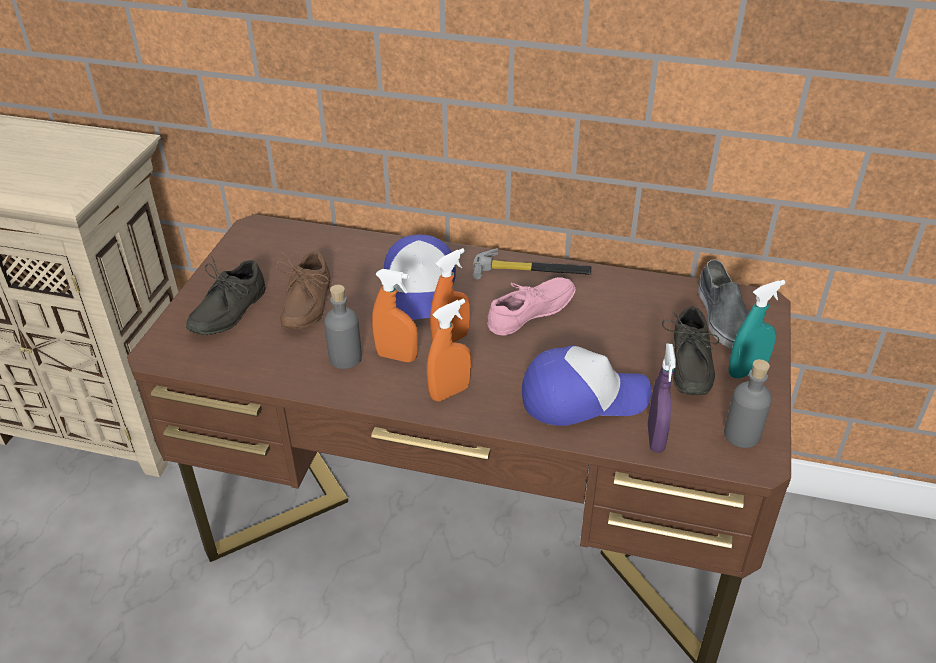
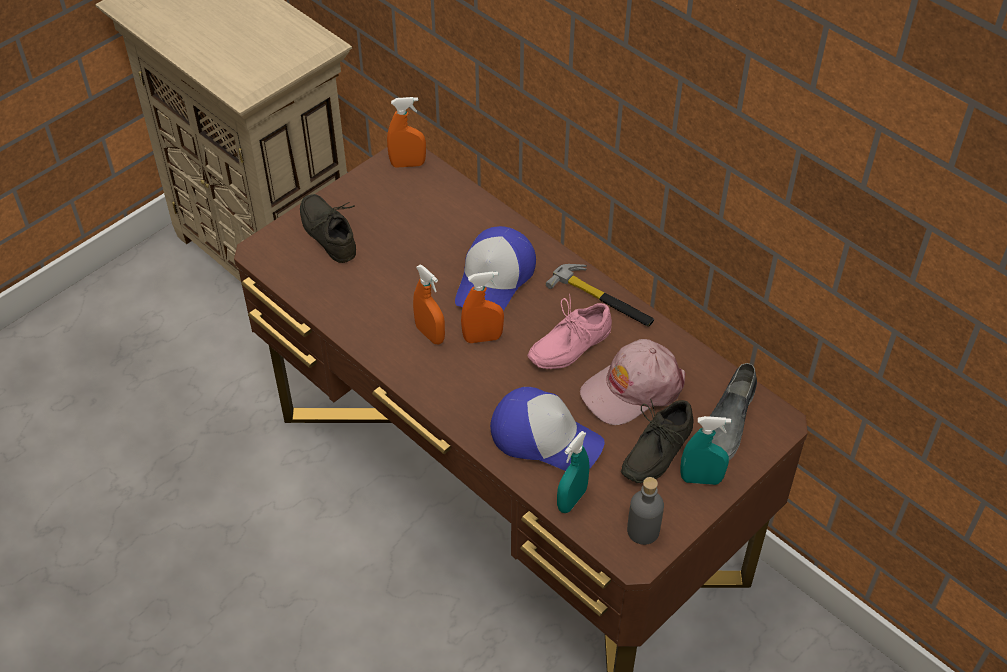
camera: 30 degrees right, 10 degrees up
(226, 311) = (331, 233): grey shoe -> grey shoe turned 90 degrees clockwise
(303, 305) = (393, 253): brown shoe -> none
(345, 358) = (391, 318): grey bottle -> none
(449, 392) = (446, 385): orange spray bottle -> orange spray bottle (408, 164)
(533, 315) = (567, 344): pink shoe -> pink shoe turned 150 degrees clockwise
(621, 326) = (632, 389): none -> pink cap
(655, 438) = (572, 500): purple spray bottle -> turquoise spray bottle

